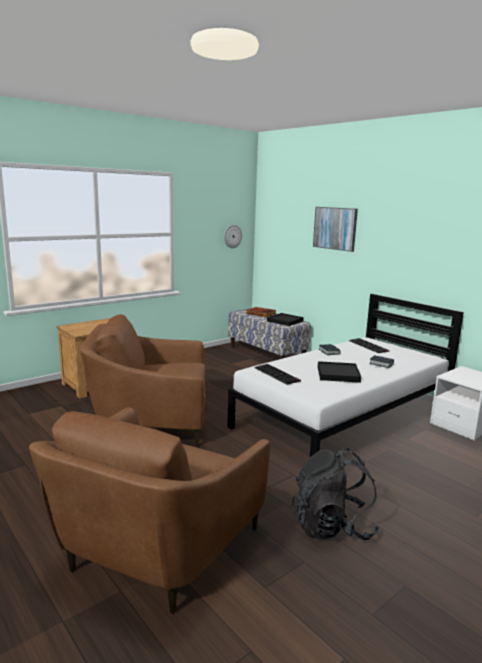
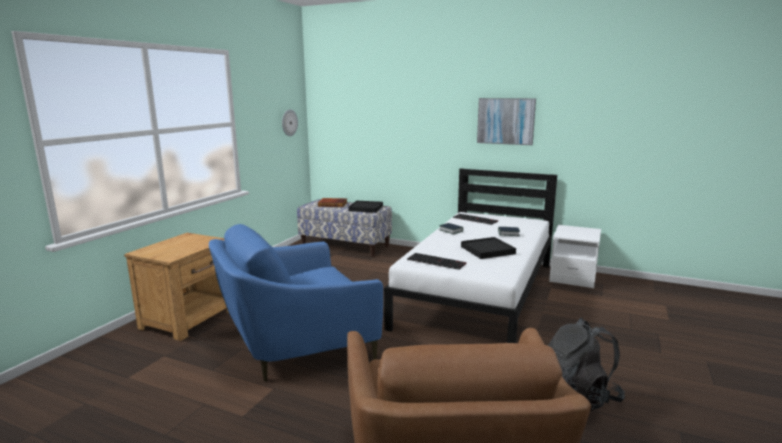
camera: 25 degrees left, 0 degrees up
(150, 422) = (297, 346): brown armchair -> blue armchair
(335, 228) = (411, 106): picture -> picture (505, 121)

